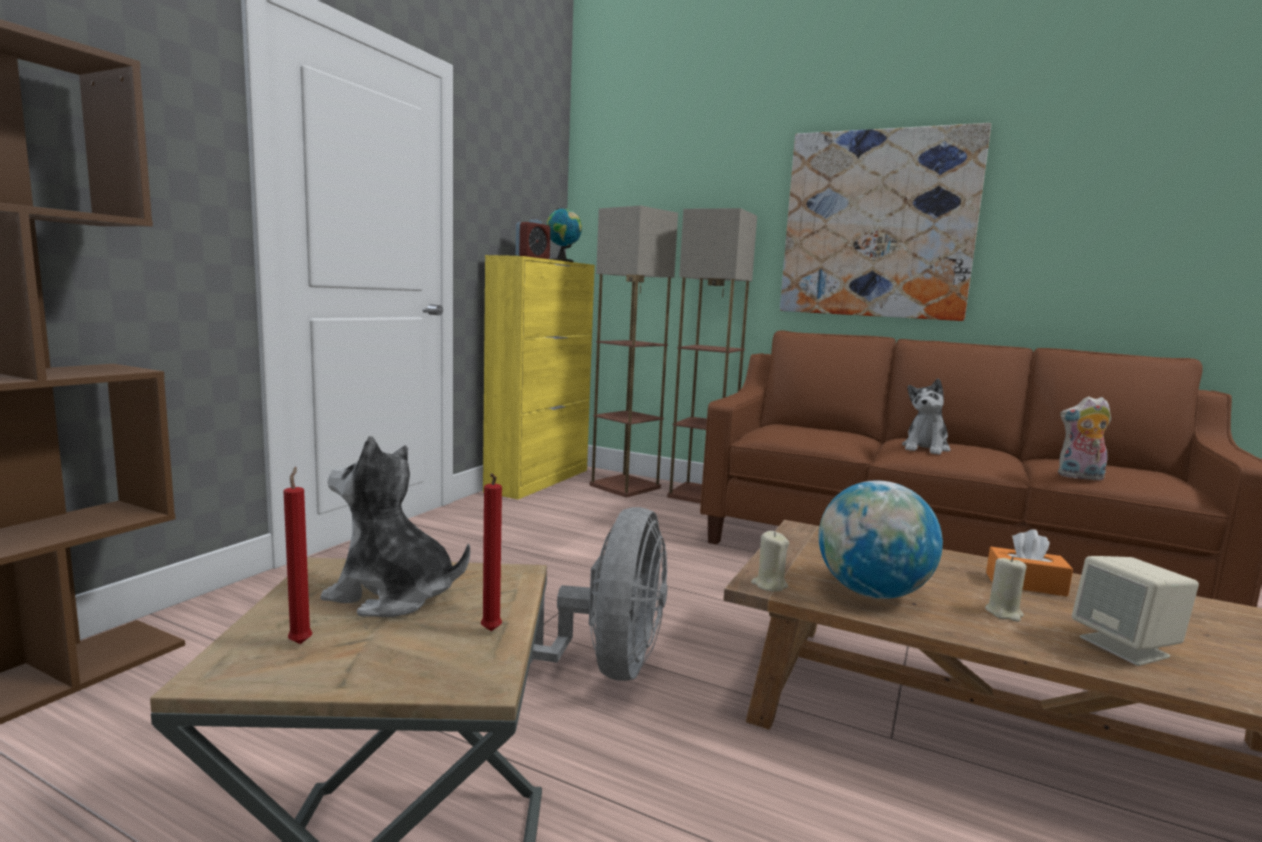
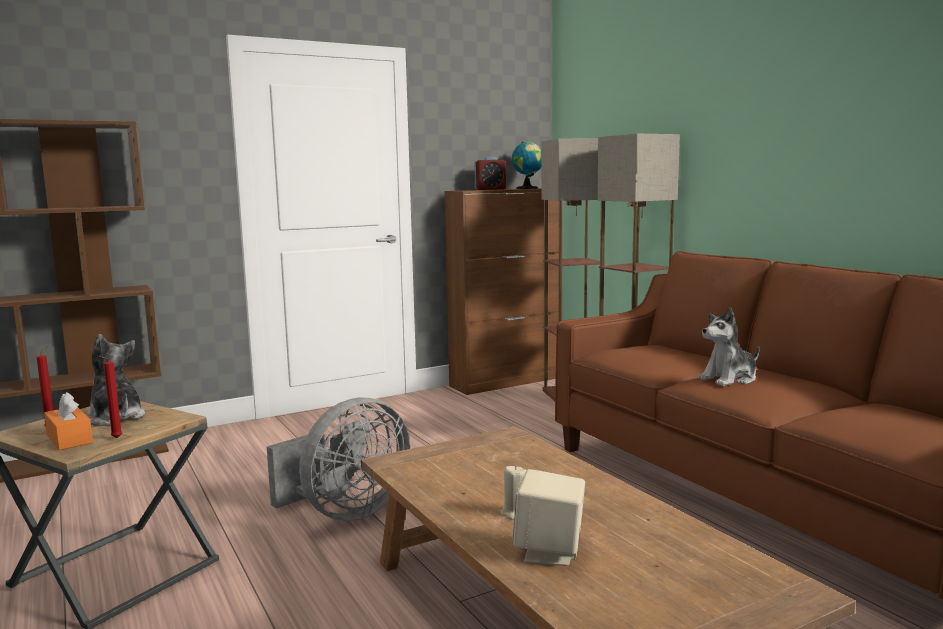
camera: 35 degrees right, 0 degrees up
(539, 480) = (507, 381): yellow cabinet -> brown cabinet
(769, 585) = (392, 463): beige candle -> none
(872, 593) = (450, 481): globe -> none
(877, 225) = (782, 136): picture -> none
(1025, 584) = (593, 502): orange tissue box -> orange tissue box (69, 439)
(1079, 477) = (827, 423): plush toy -> none

